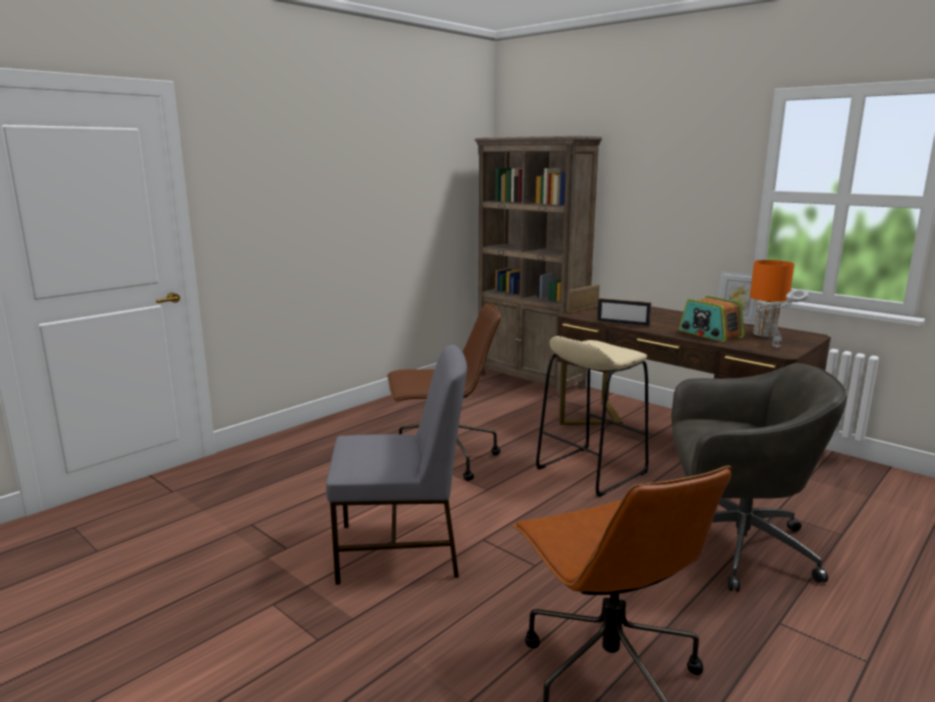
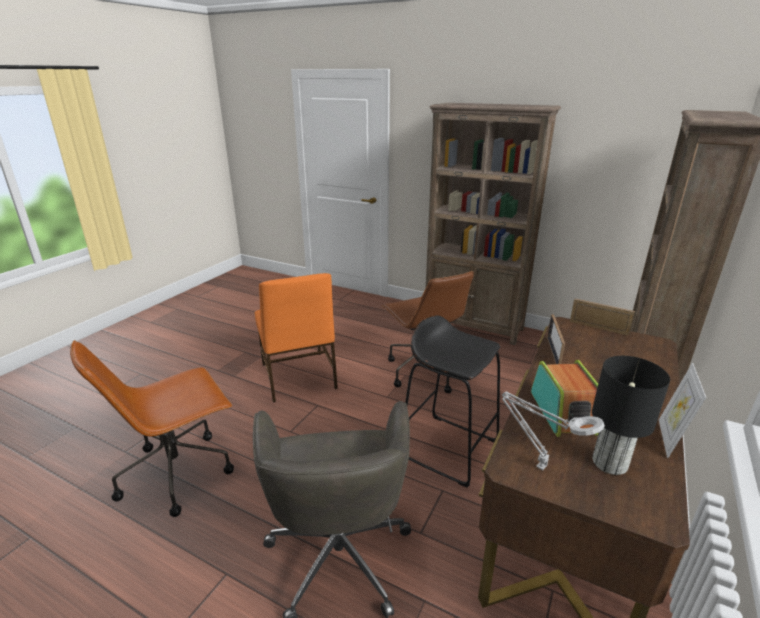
camera: 75 degrees right, 10 degrees up
(365, 416) = (473, 326): none -> brown bookcase
(401, 550) = (298, 377): grey chair -> orange chair
(591, 470) = (448, 448): beige stool -> black stool
(710, 334) = (563, 412): radio -> radio turned 135 degrees clockwise
(764, 334) = (609, 462): orange table lamp -> black table lamp

